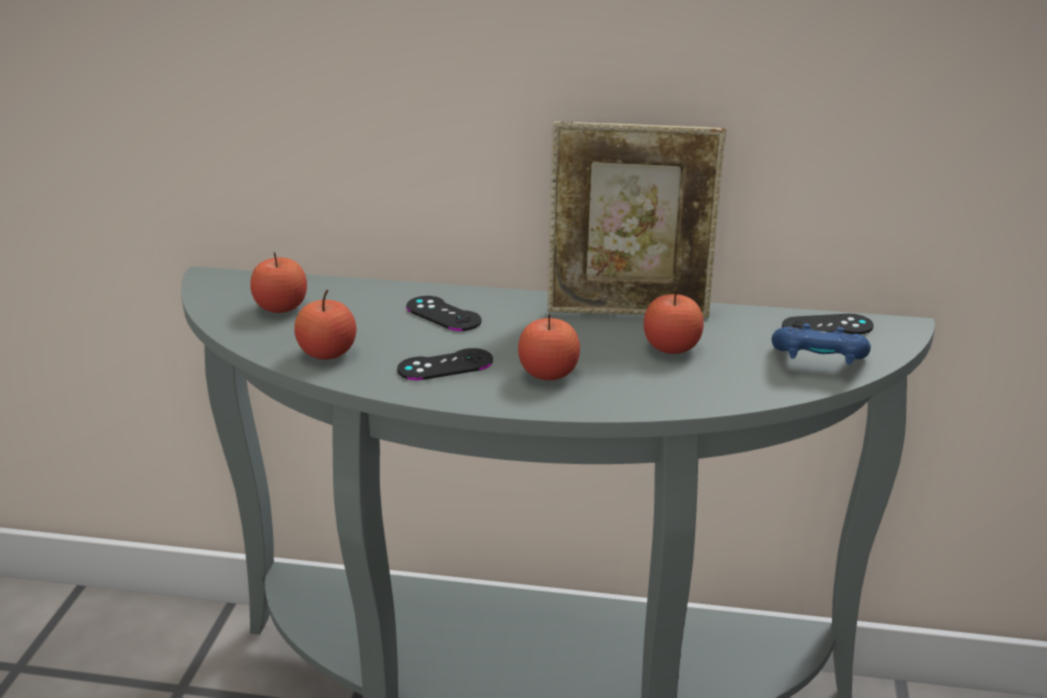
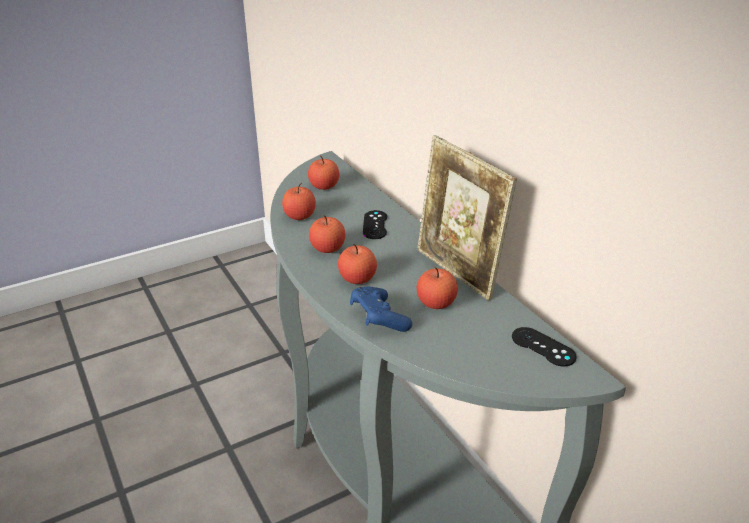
camera: 50 degrees right, 5 degrees up
(445, 365) = (327, 248): black game controller -> apple
(818, 363) = (491, 361): blue game controller -> blue game controller (378, 319)

